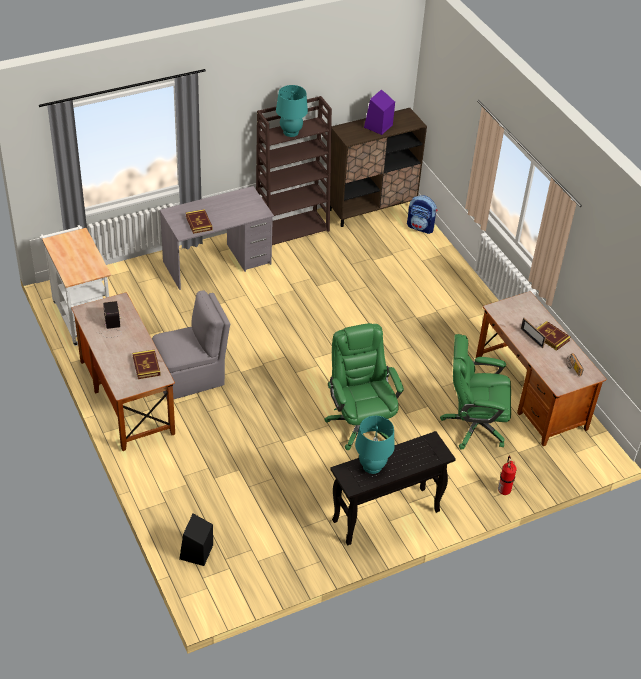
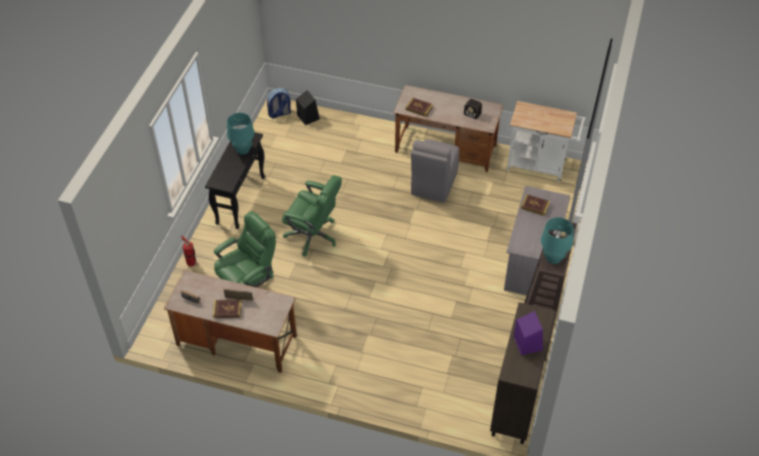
camera: 135 degrees right, 5 degrees up
(420, 227) = (461, 419): backpack -> backpack (279, 114)

